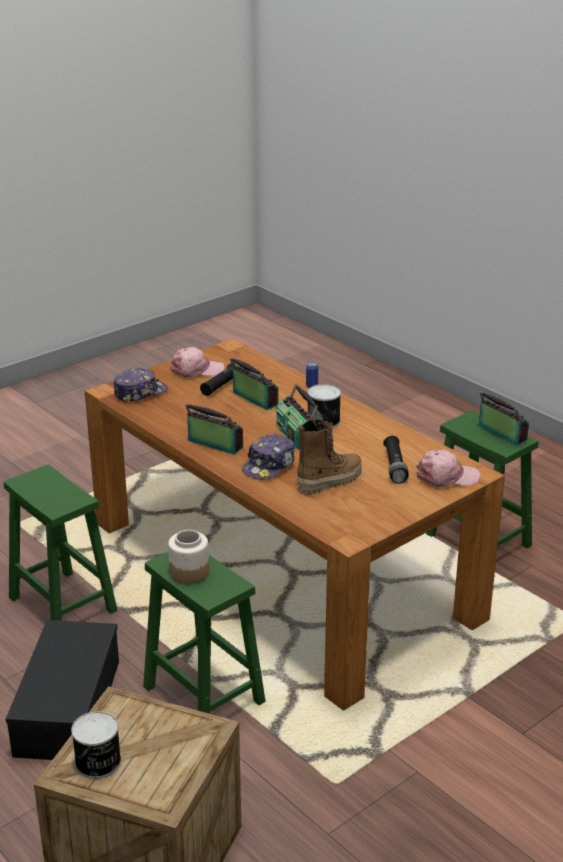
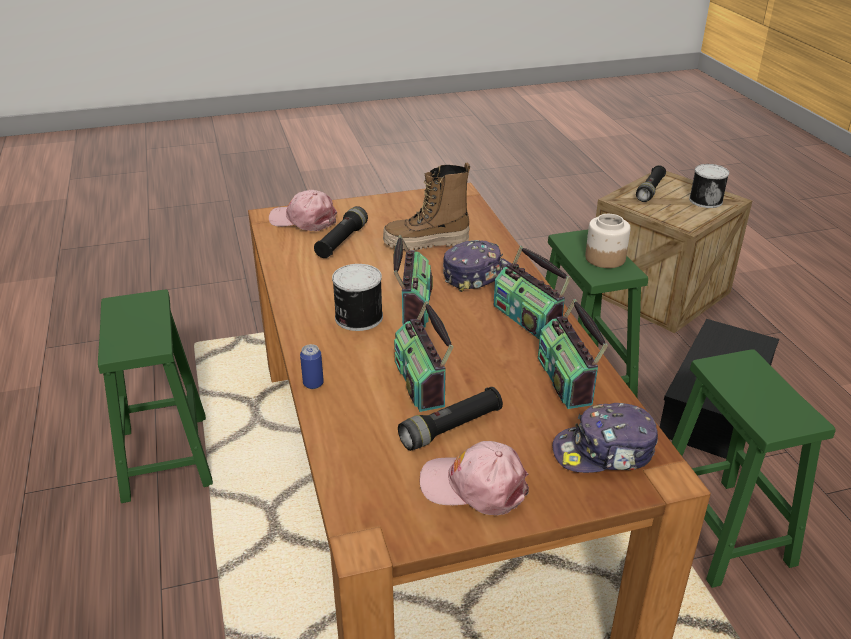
camera: 155 degrees left, 5 degrees up
(176, 762) = (650, 190): none -> black flashlight
(501, 433) = (124, 317): radio -> radio (566, 379)

